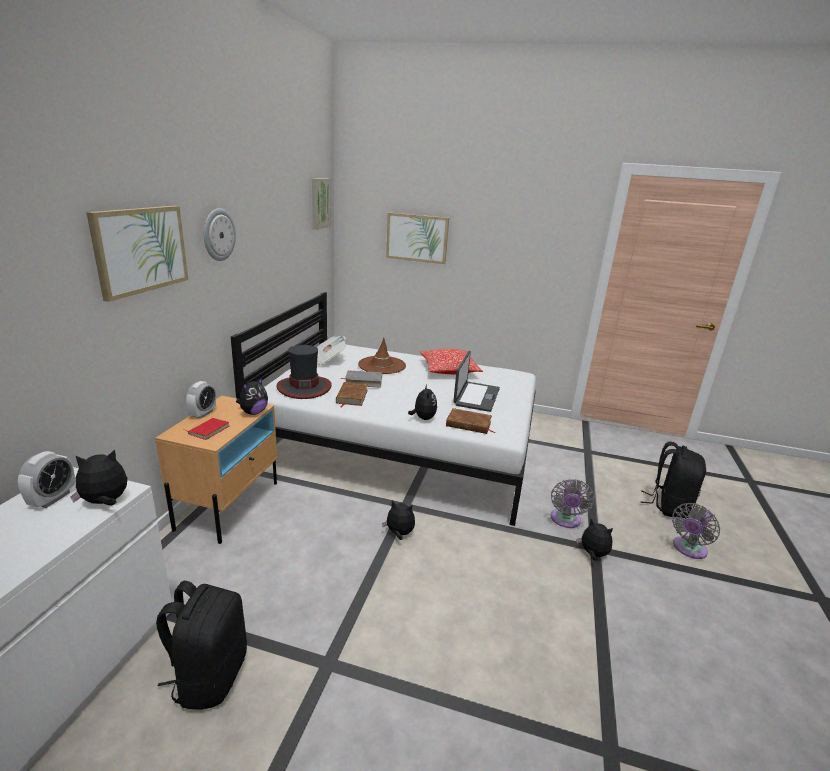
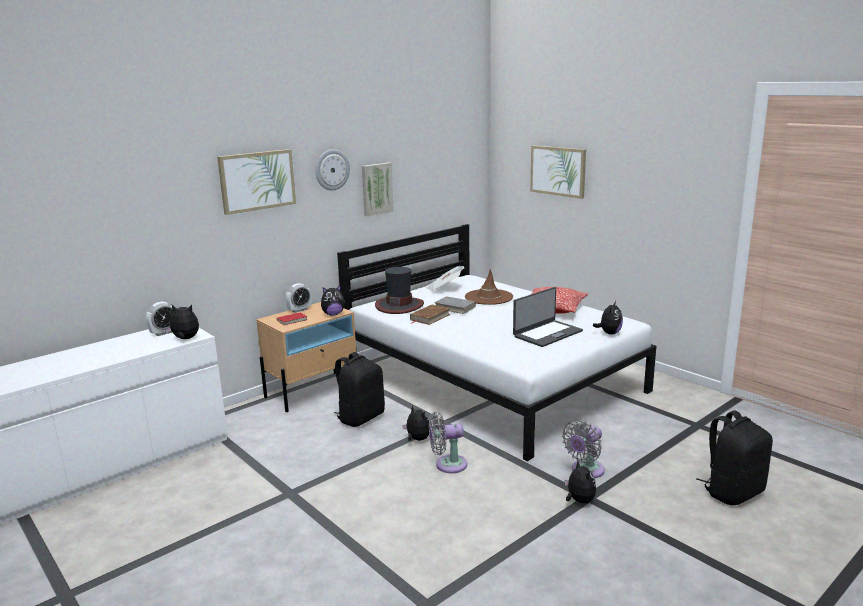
camera: 35 degrees right, 5 degrees down
(209, 675) = (220, 475): black backpack -> black backpack (360, 417)
(319, 203) = (465, 139): picture -> picture (376, 189)
(423, 418) = (470, 341): plush toy -> plush toy (609, 333)
(469, 424) = (505, 352): brown book -> none
(688, 549) = (699, 529): grey fan -> grey fan (447, 465)

